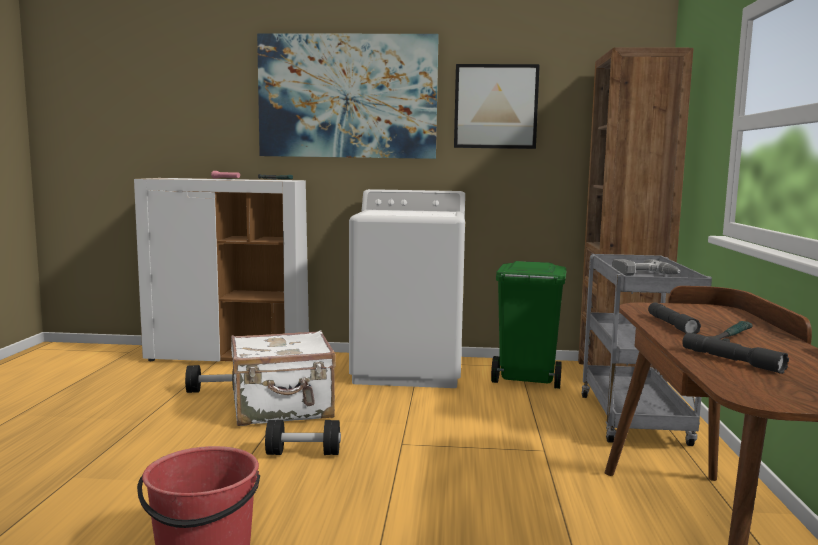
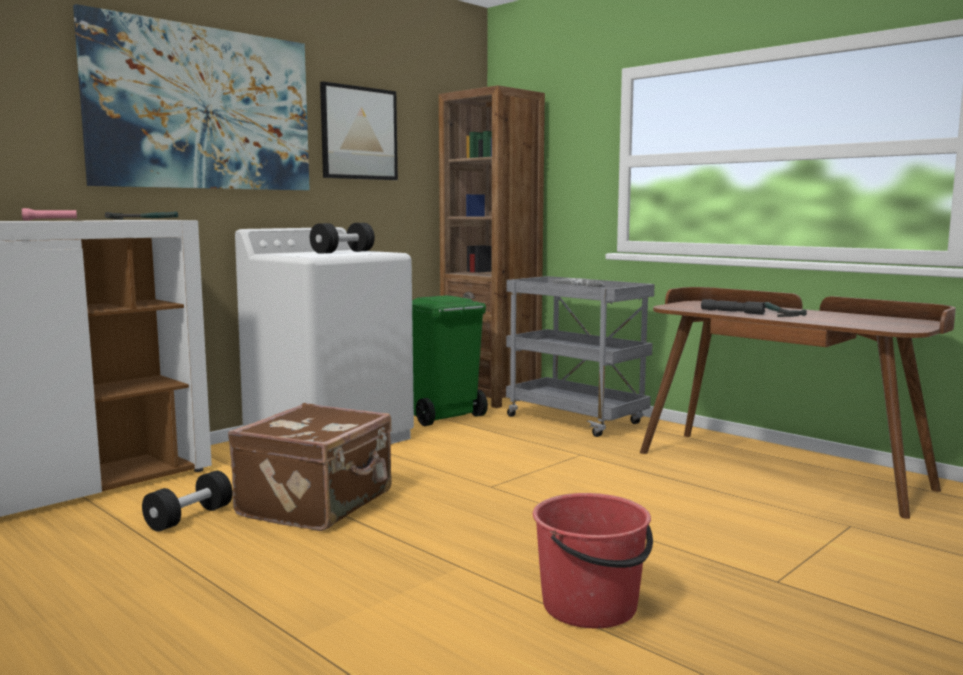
camera: 50 degrees left, 0 degrees up
(283, 409) = (318, 504): white suitcase -> brown suitcase
(303, 453) = (444, 522): black dumbbell -> black dumbbell (343, 252)
(731, 360) = (829, 320): grey flashlight -> none

